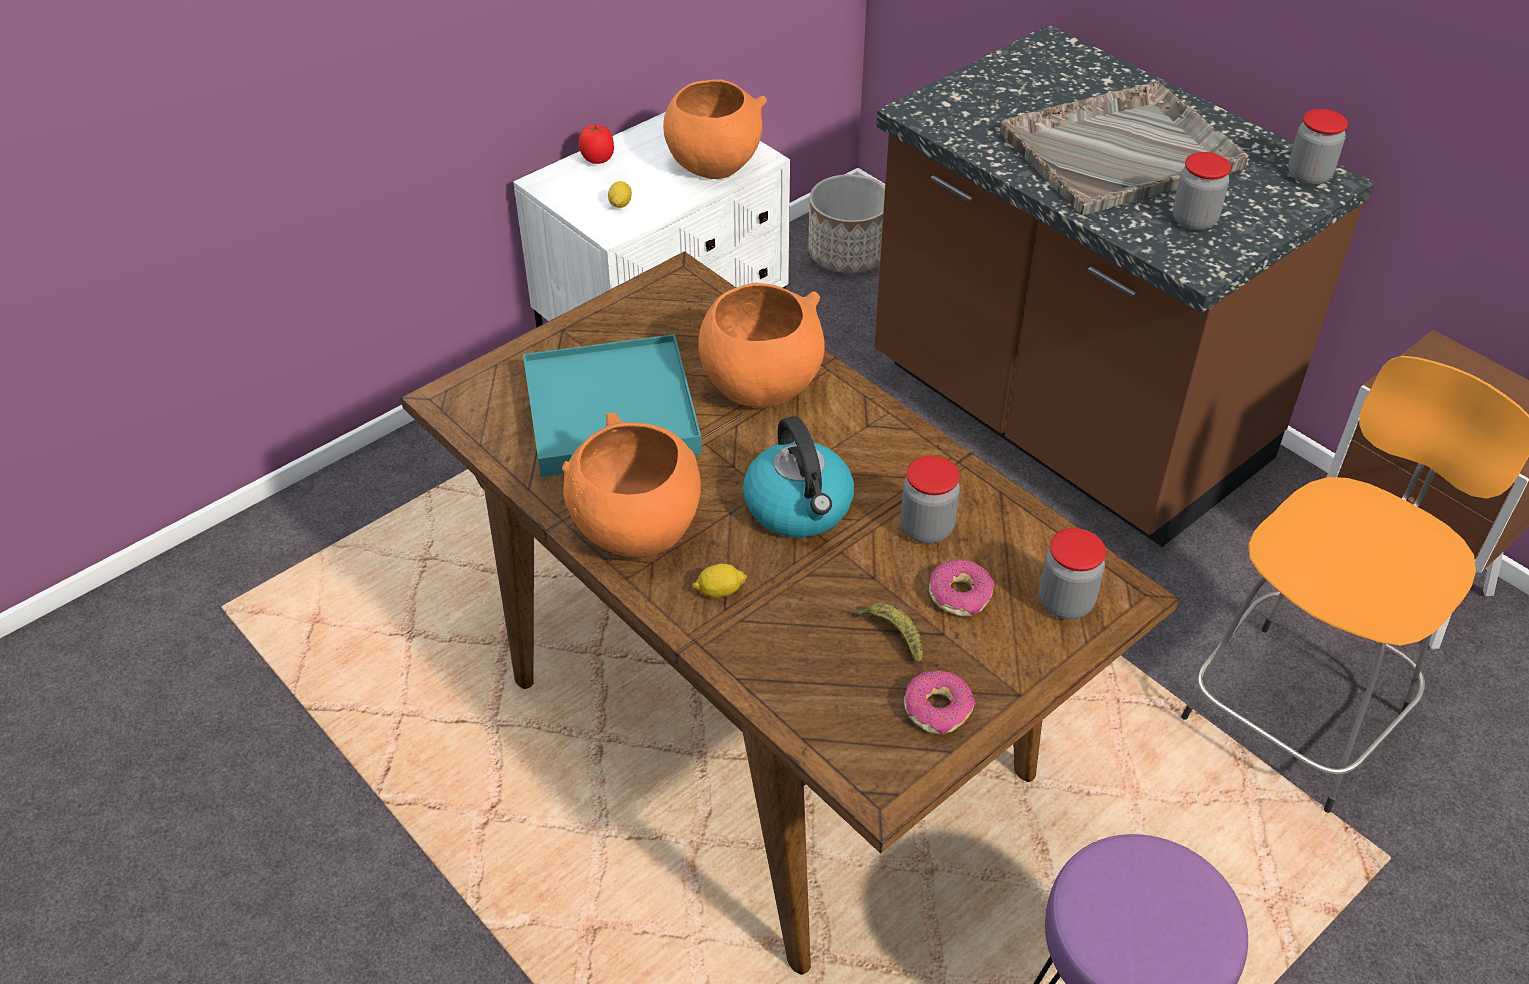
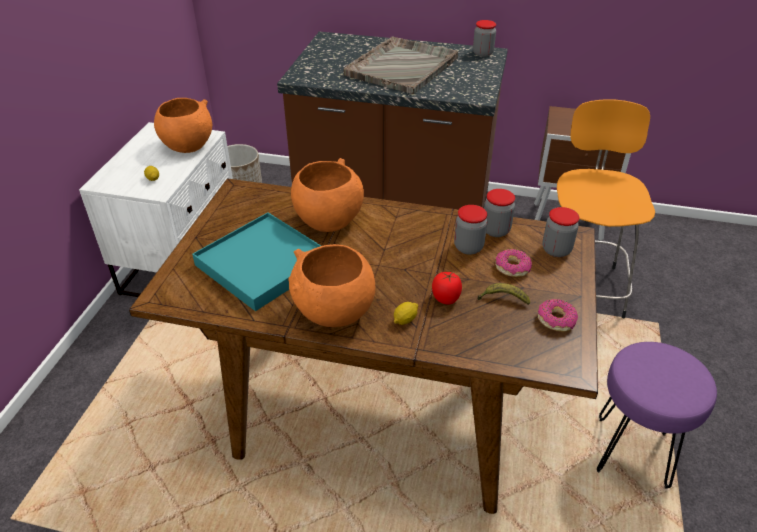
camera: 35 degrees left, 5 degrees down
(598, 159) = (120, 163): tomato -> tomato (445, 299)
(799, 508) = (403, 265): kettle -> none
(1194, 220) = (459, 81): jar -> jar (495, 230)

